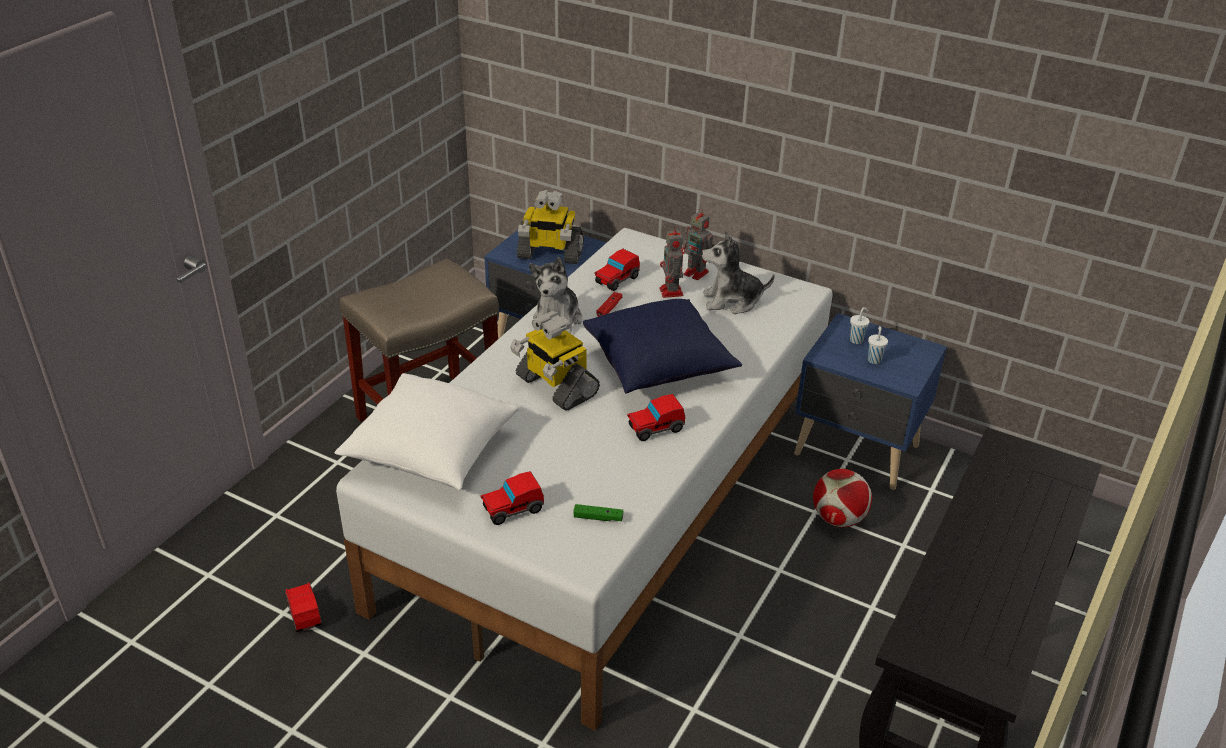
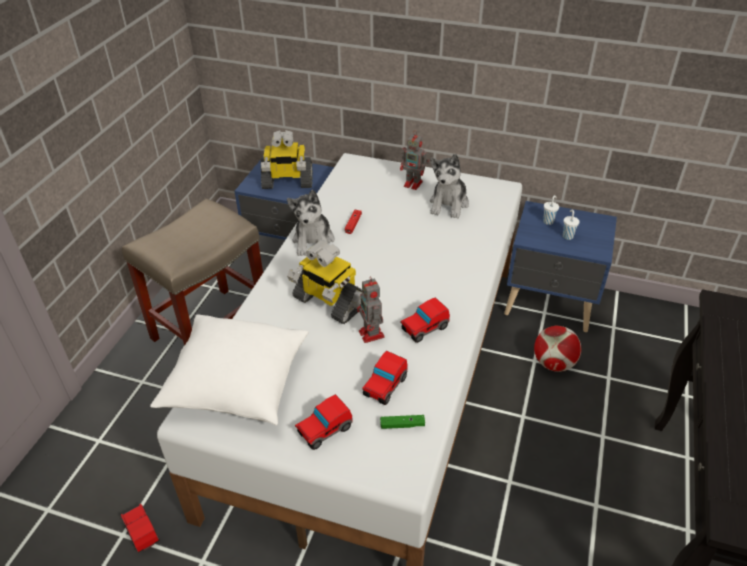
camera: 10 degrees left, 5 degrees up
(616, 280) = (352, 199): toy car -> toy car (385, 387)
(659, 365) = (409, 269): blue pillow -> none
(671, 292) = (399, 203): toy robot -> toy robot (372, 335)
(732, 301) = (449, 204): plush toy -> plush toy turned 60 degrees counterclockwise

